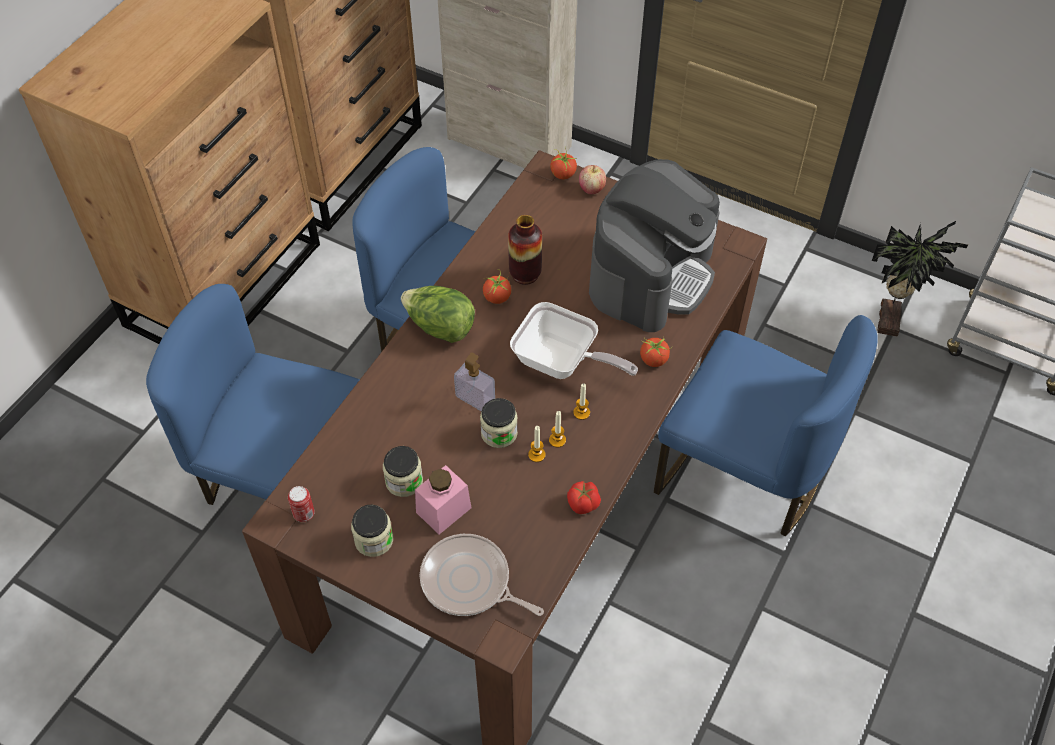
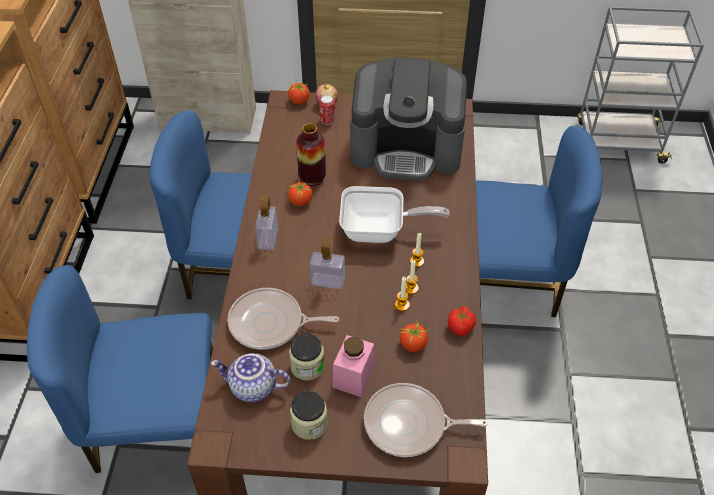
camera: 25 degrees left, 5 degrees down
(304, 514) = (236, 427): can -> can (327, 121)
(339, 481) = (252, 388): none -> teapot
(392, 422) = (270, 324): none -> frying pan
(440, 328) = (268, 238): lettuce -> soap dispenser
(499, 433) = (362, 300): jar -> none
(651, 274) = (407, 148): coffee machine -> coffee machine turned 90 degrees clockwise
(654, 360) = (446, 205): tomato -> tomato (413, 344)
(891, 320) = (537, 151): potted plant -> none

